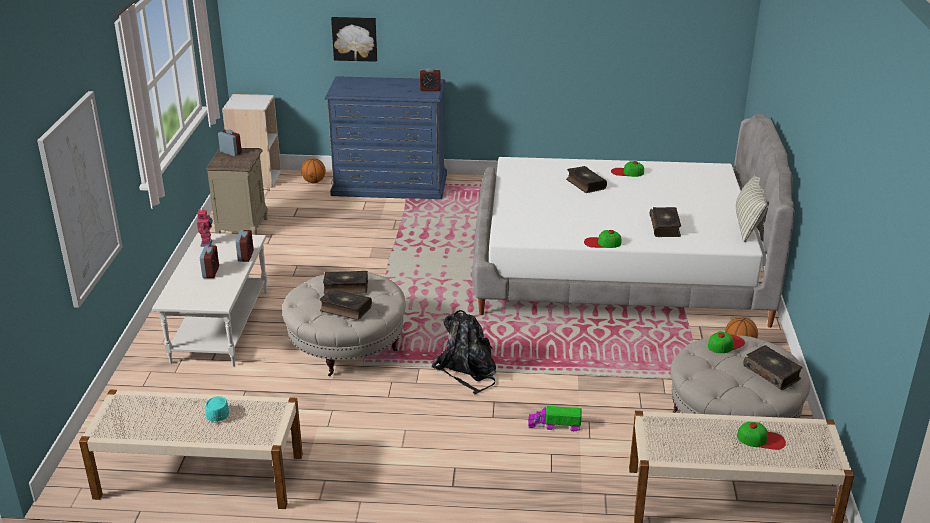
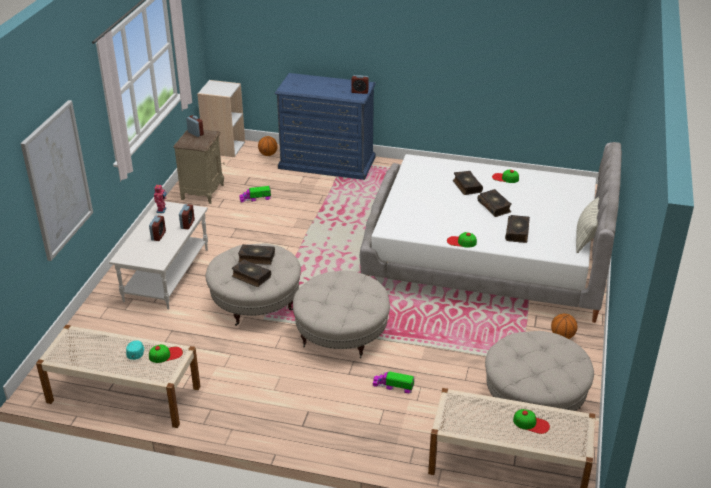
camera: 10 degrees right, 5 degrees up
(312, 230) = (255, 199): none -> toy truck
(354, 38) = (305, 44): picture -> none
(468, 370) = (341, 333): black backpack -> beige ottoman
(725, 344) = (535, 339): cap -> cap (166, 354)
(772, 373) = (562, 368): book -> book (494, 207)

